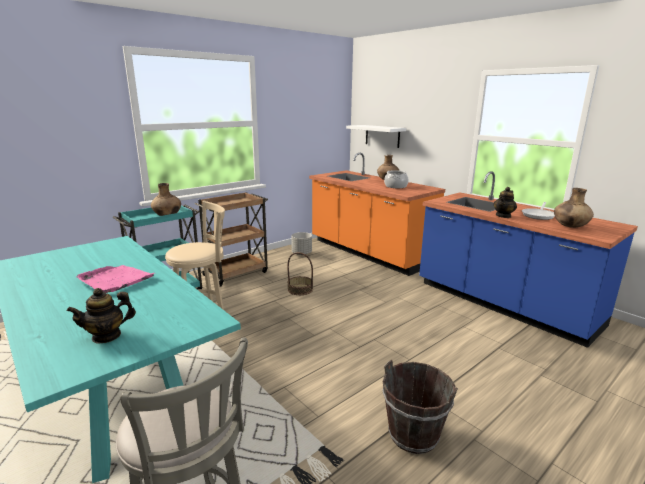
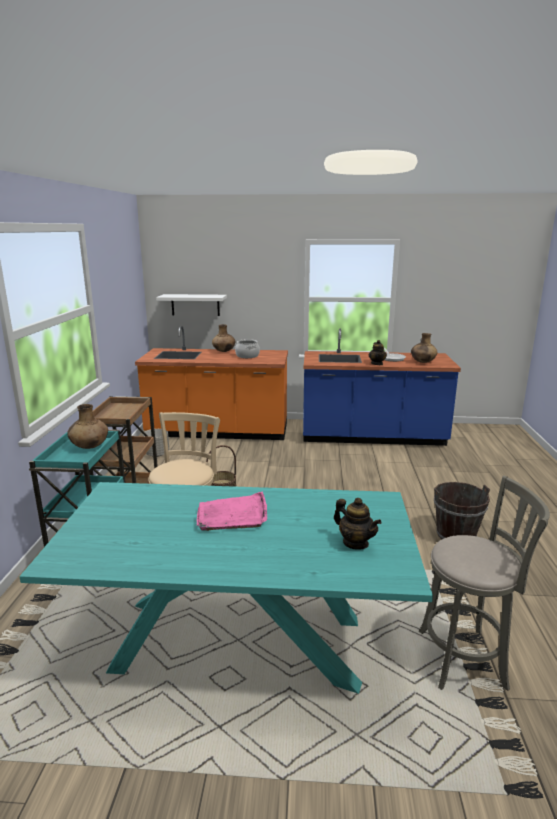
camera: 45 degrees left, 0 degrees up
(107, 336) = (355, 543): teapot -> teapot turned 60 degrees counterclockwise

